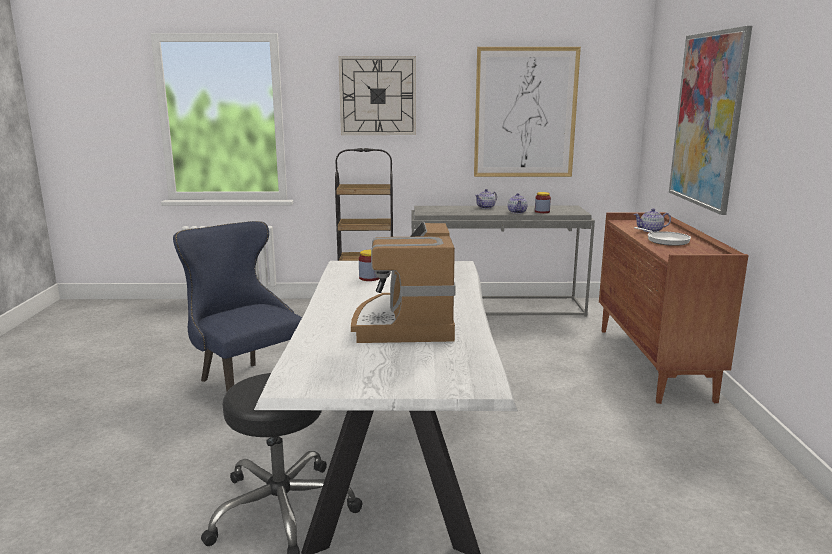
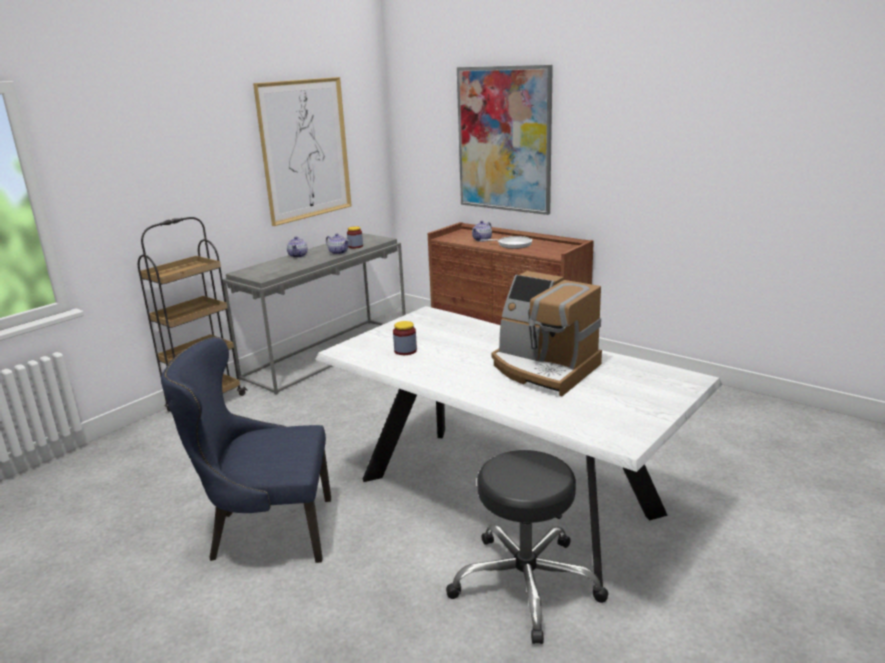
camera: 50 degrees left, 5 degrees up
(378, 96) = (161, 152): wall clock -> none

